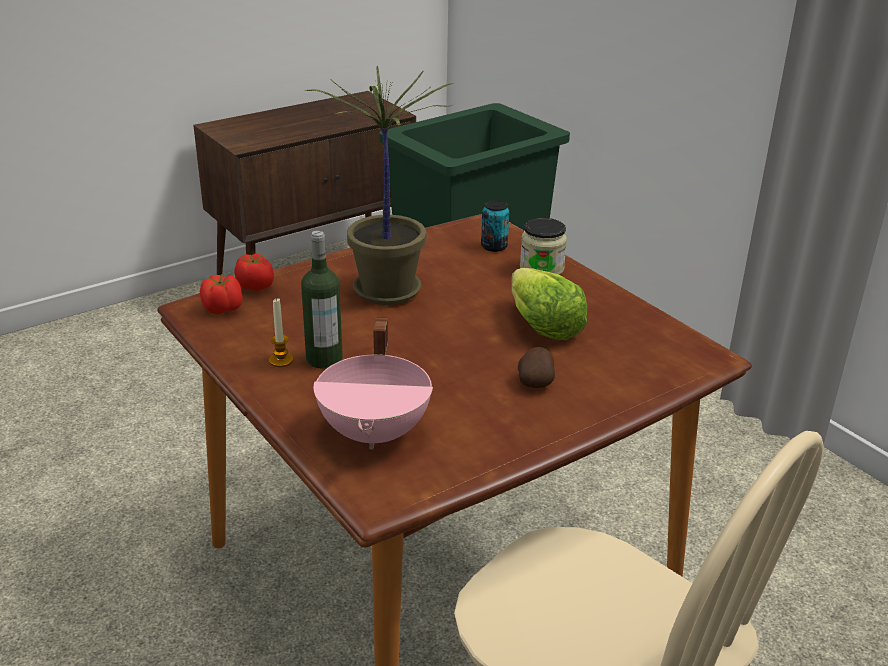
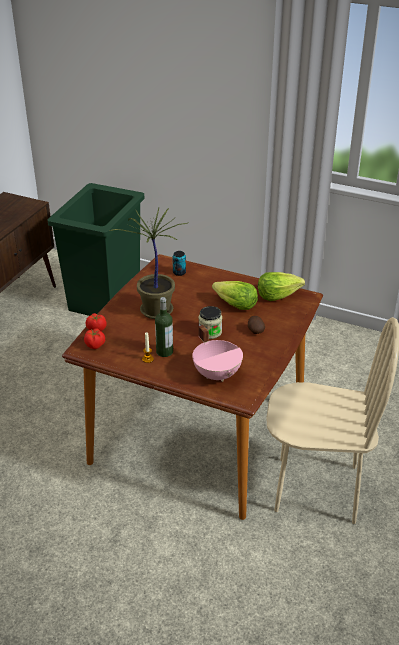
camera: 30 degrees left, 5 degrees up
(541, 268) = (209, 277): jar -> jar (210, 332)
(647, 336) = (277, 295): none -> lettuce

